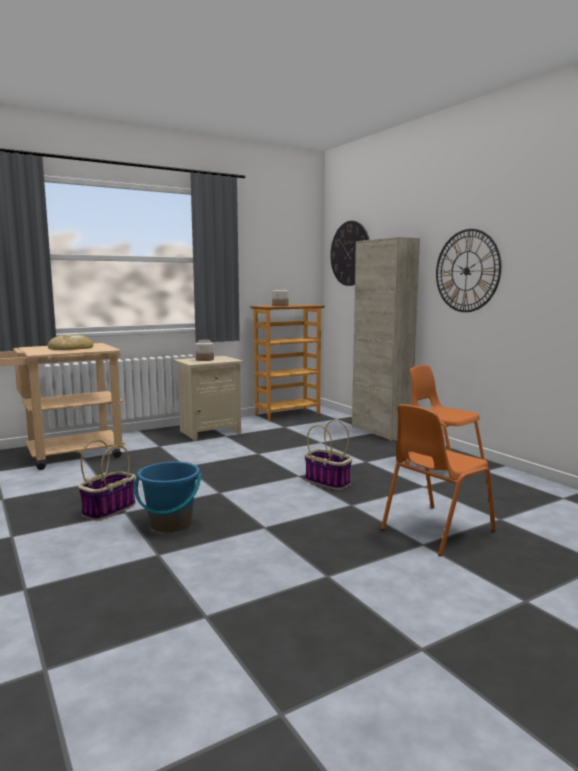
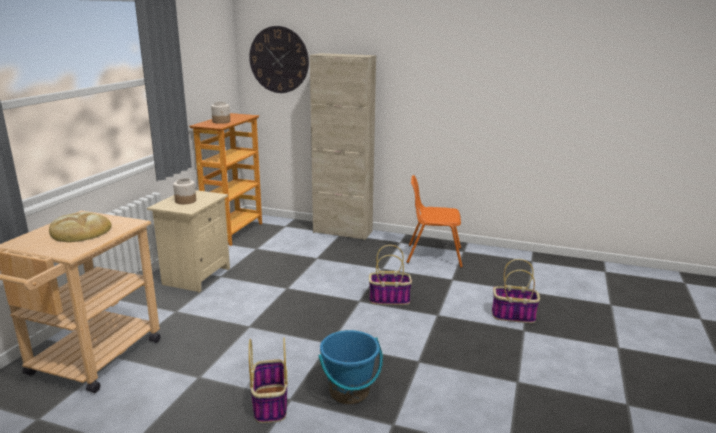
camera: 40 degrees left, 10 degrees up
(435, 530) = (513, 316): orange chair -> basket
(466, 271) = (428, 88): wall clock -> none

